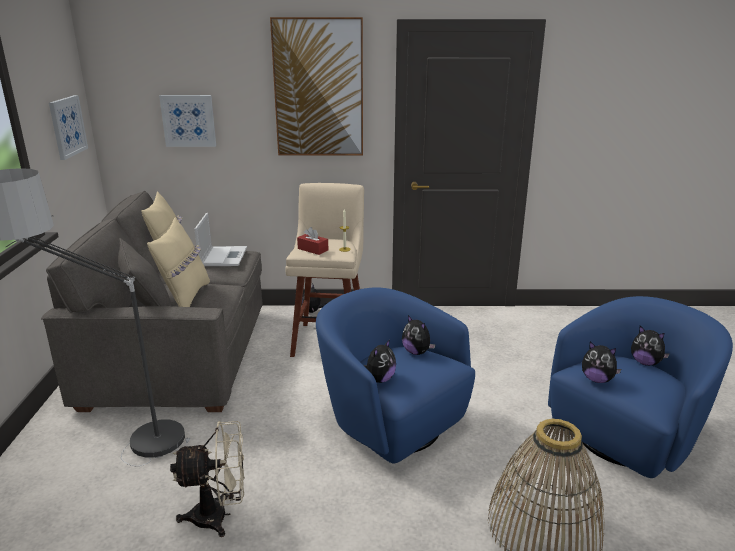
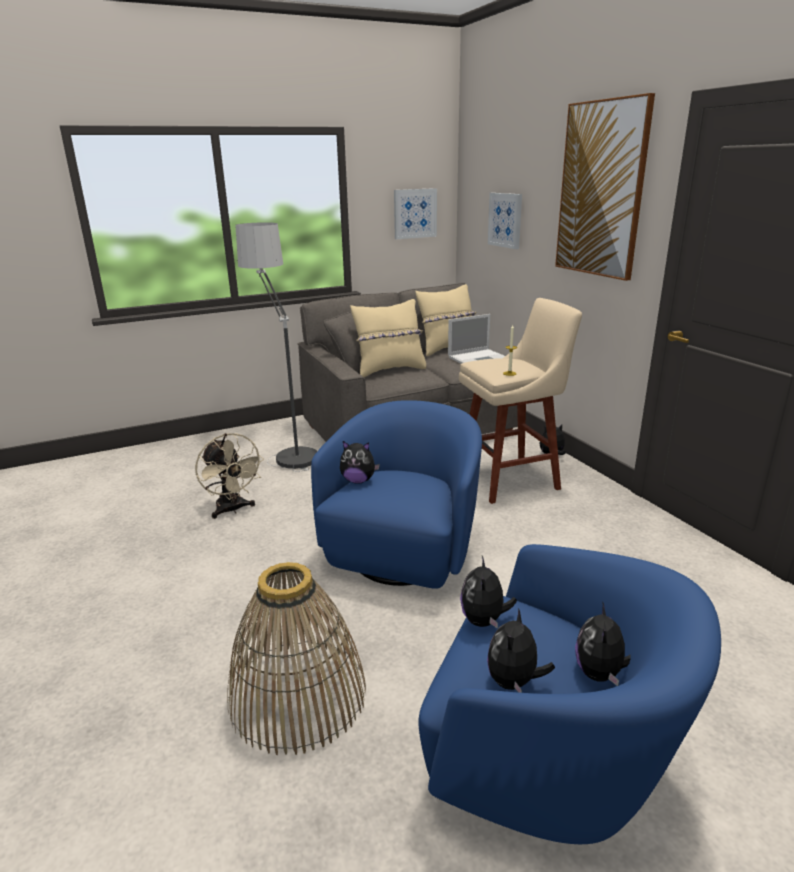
camera: 65 degrees right, 0 degrees up
(313, 249) = (489, 364): red tissue box -> none
(417, 352) = (428, 487): plush toy -> plush toy (514, 681)

